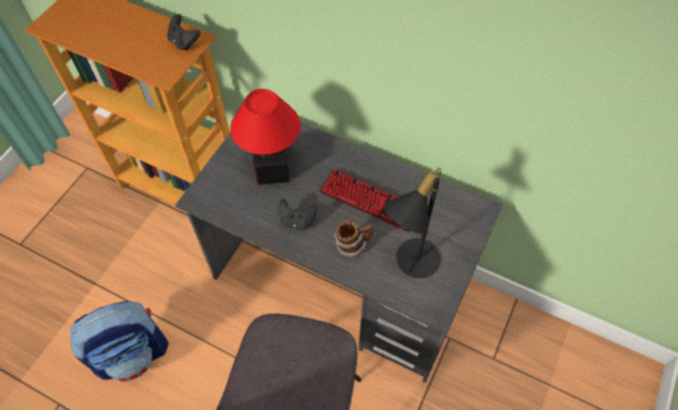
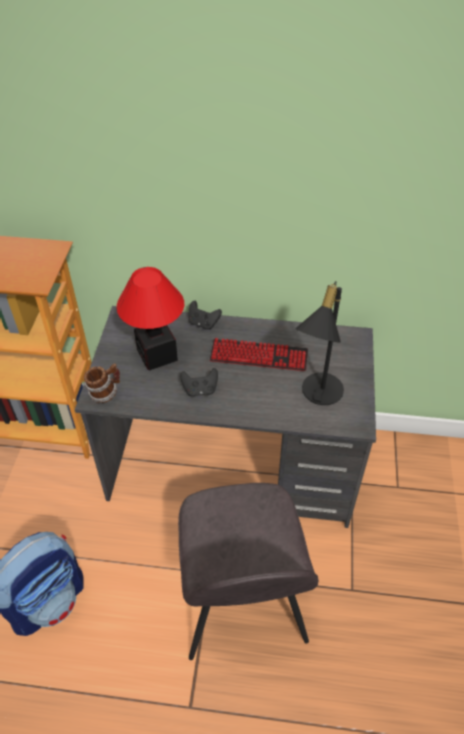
camera: 20 degrees left, 10 degrees down
(184, 42) = (44, 253): black game controller -> black game controller (203, 323)
(352, 245) = (260, 395): mug -> mug (105, 393)

